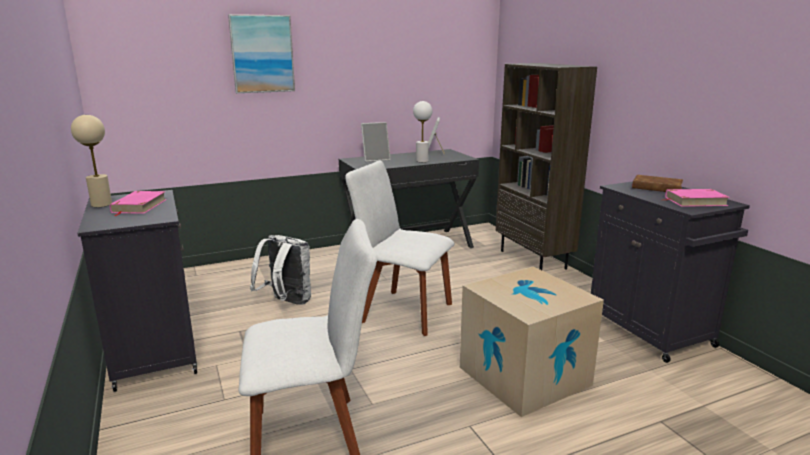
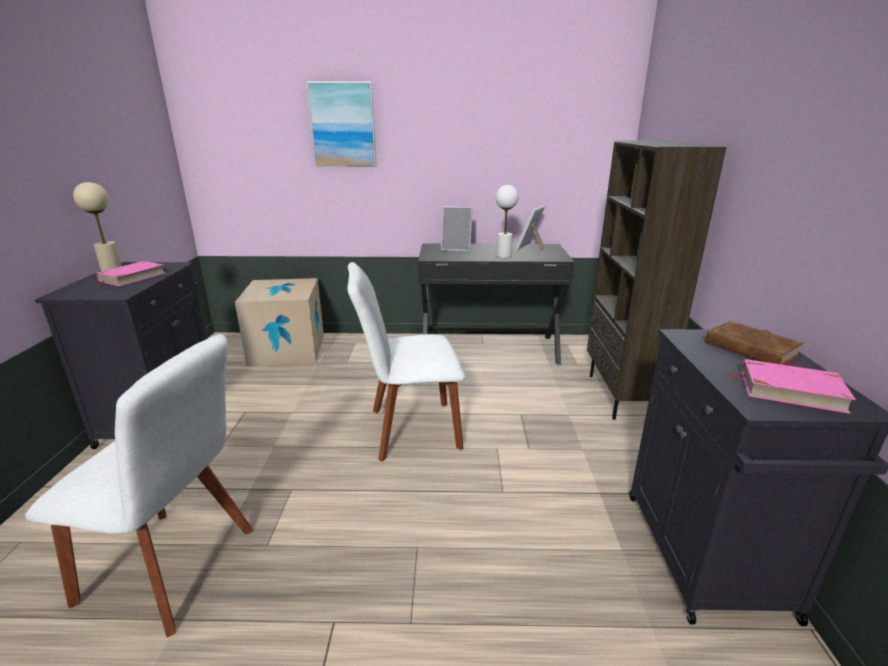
camera: 25 degrees right, 5 degrees up
(286, 303) = (313, 390): white backpack -> none
(402, 311) = (409, 430): white chair -> white chair turned 60 degrees counterclockwise
(524, 376) = (464, 569): cardboard box -> cardboard box (287, 349)

